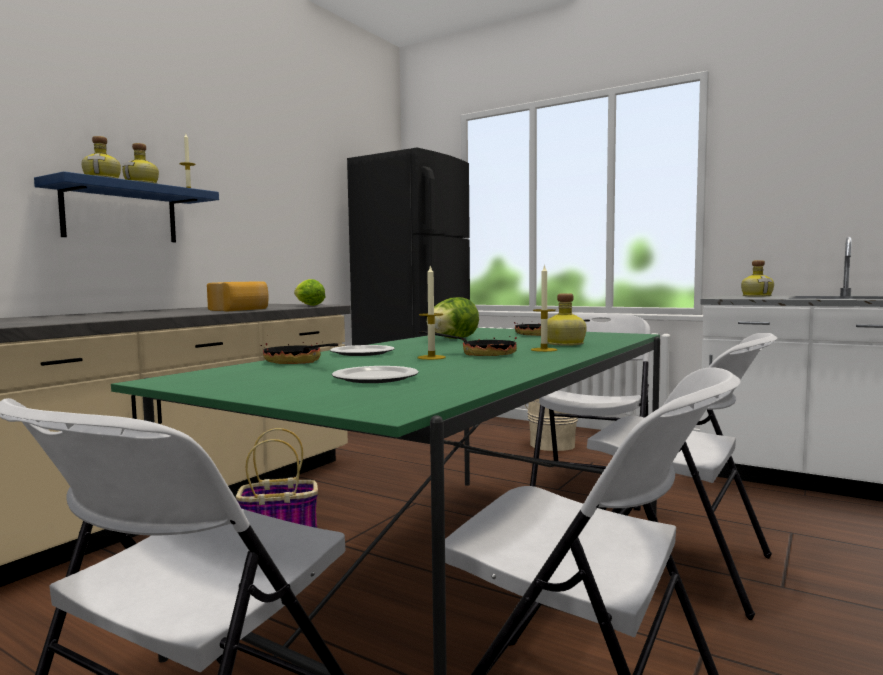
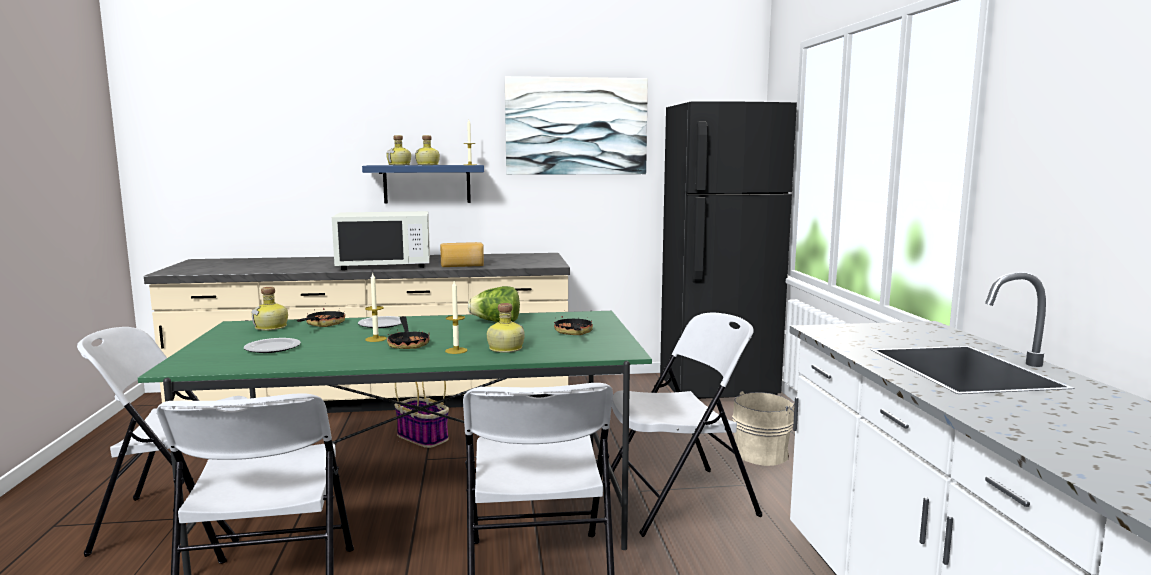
camera: 50 degrees right, 5 degrees up
(138, 315) = (385, 265): none -> white microwave
(276, 164) = (576, 126): none -> picture
(307, 305) = (540, 263): lettuce -> none
(757, 296) = (910, 335): bottle -> bottle (272, 327)

